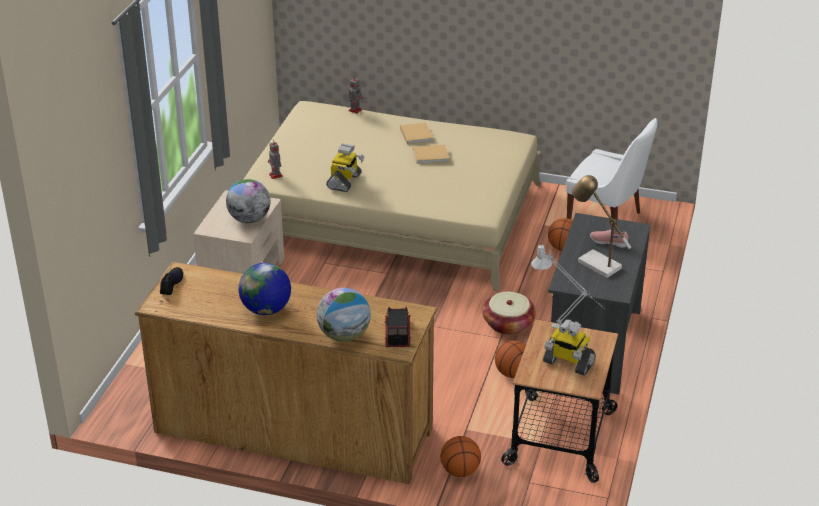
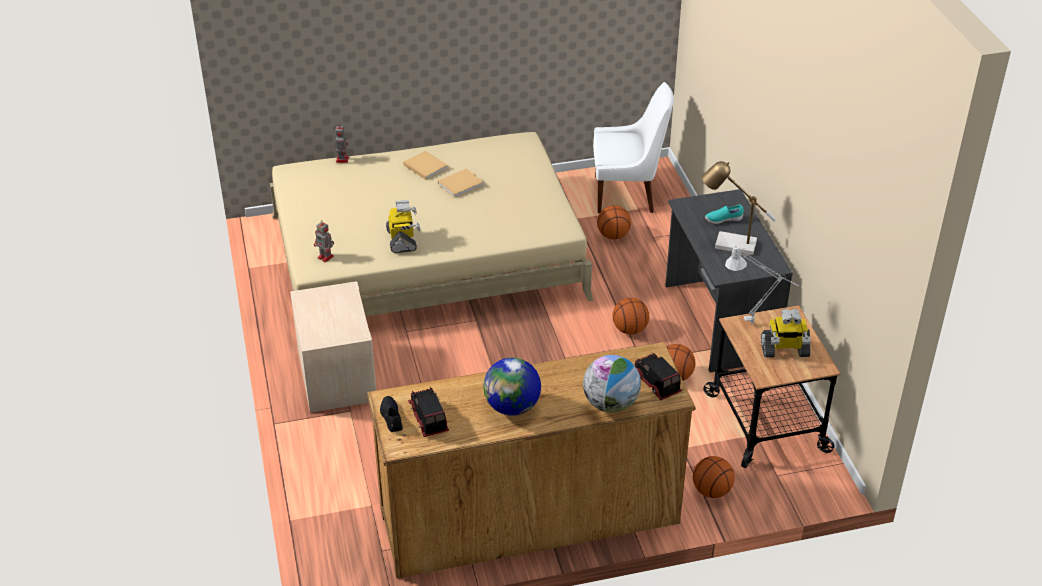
camera: 30 degrees left, 5 degrees up
(196, 294) = (428, 418): none -> toy truck
(249, 219) = (346, 315): globe -> none
(508, 324) = (630, 329): basket -> basketball
(608, 243) = (723, 220): pink shoe -> turquoise shoe

